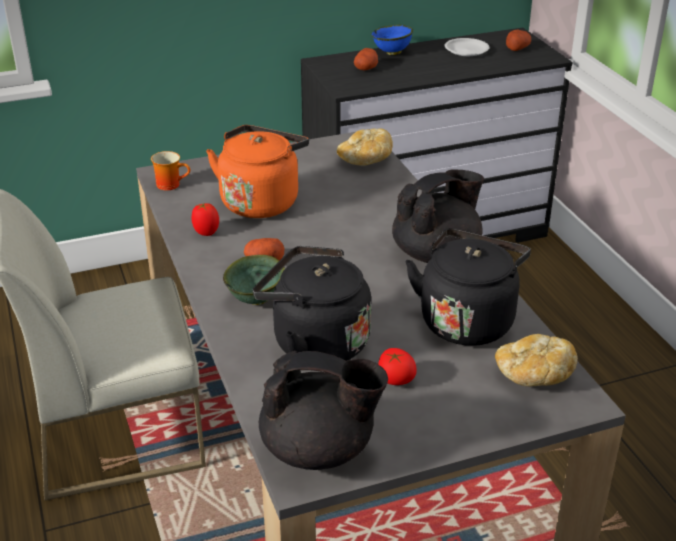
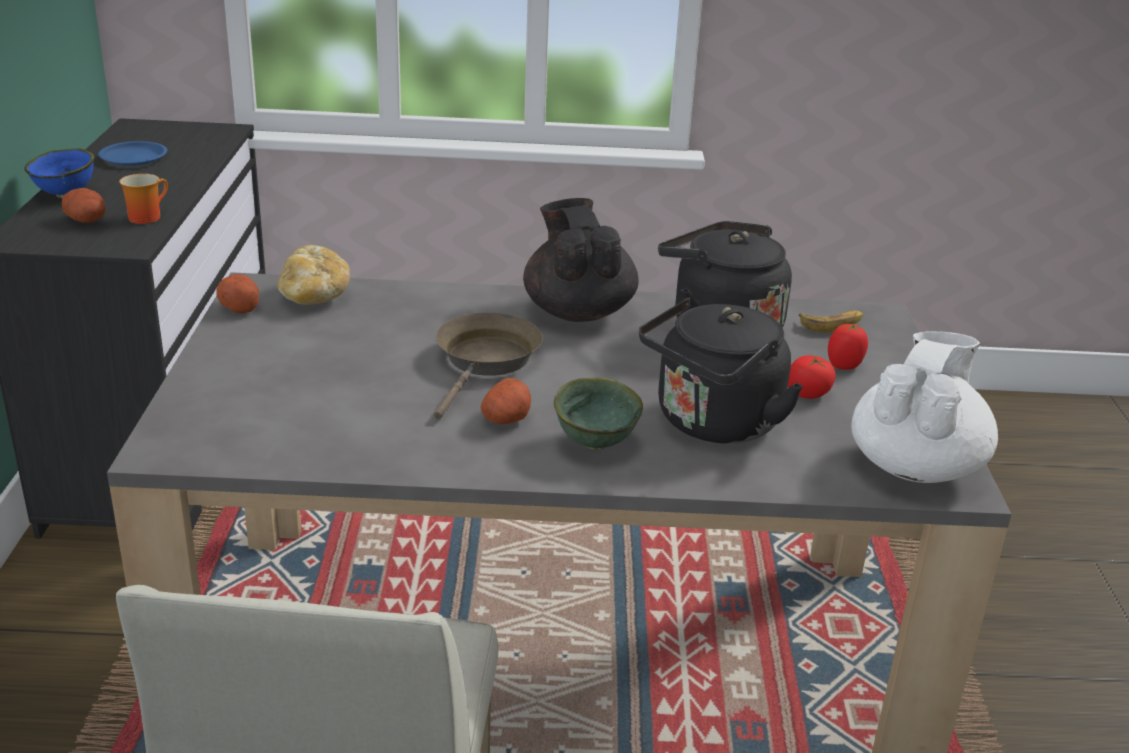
camera: 70 degrees left, 5 degrees down
(171, 184) = (207, 448): mug -> mug (146, 216)
(206, 232) = (388, 447): tomato -> tomato (844, 366)
(261, 201) = (343, 387): orange kettle -> none
(319, 449) = (915, 466): black teapot -> white teapot
(331, 237) = (486, 362): none -> brown frying pan
(467, 50) = (134, 158): white plate -> blue plate
(517, 48) = (174, 135): potato -> potato (239, 306)
(533, 376) = (832, 324): bread -> banana

